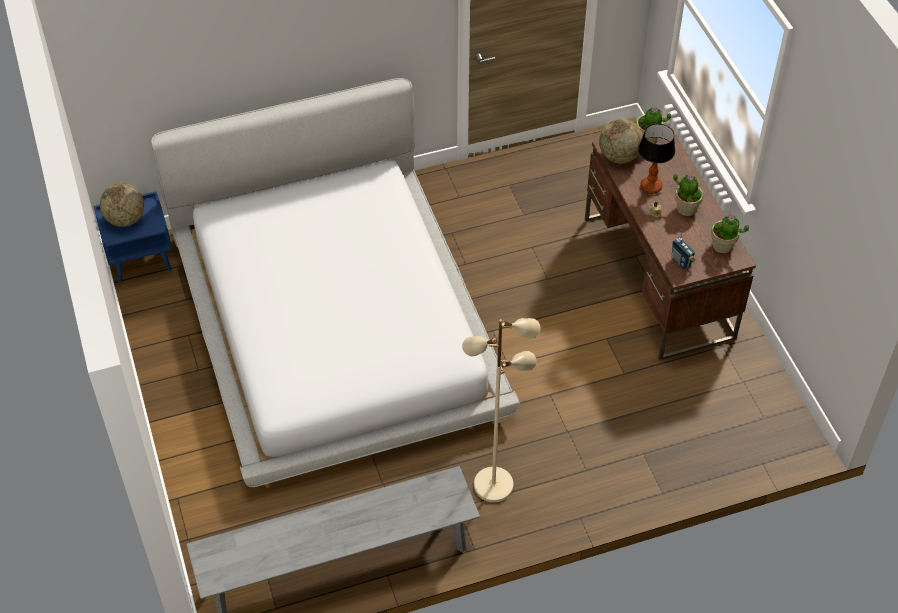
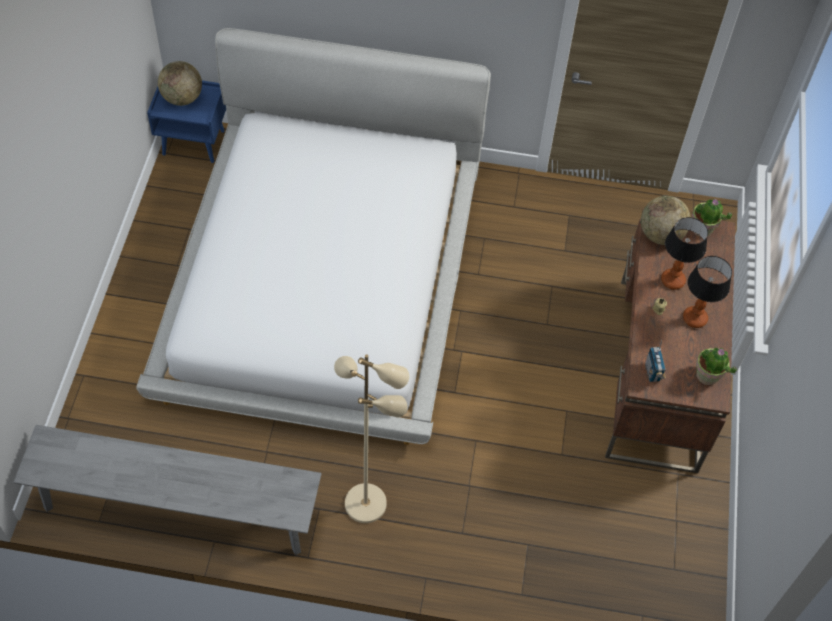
camera: 25 degrees right, 5 degrees up
(686, 208) = (695, 319): potted plant -> table lamp

